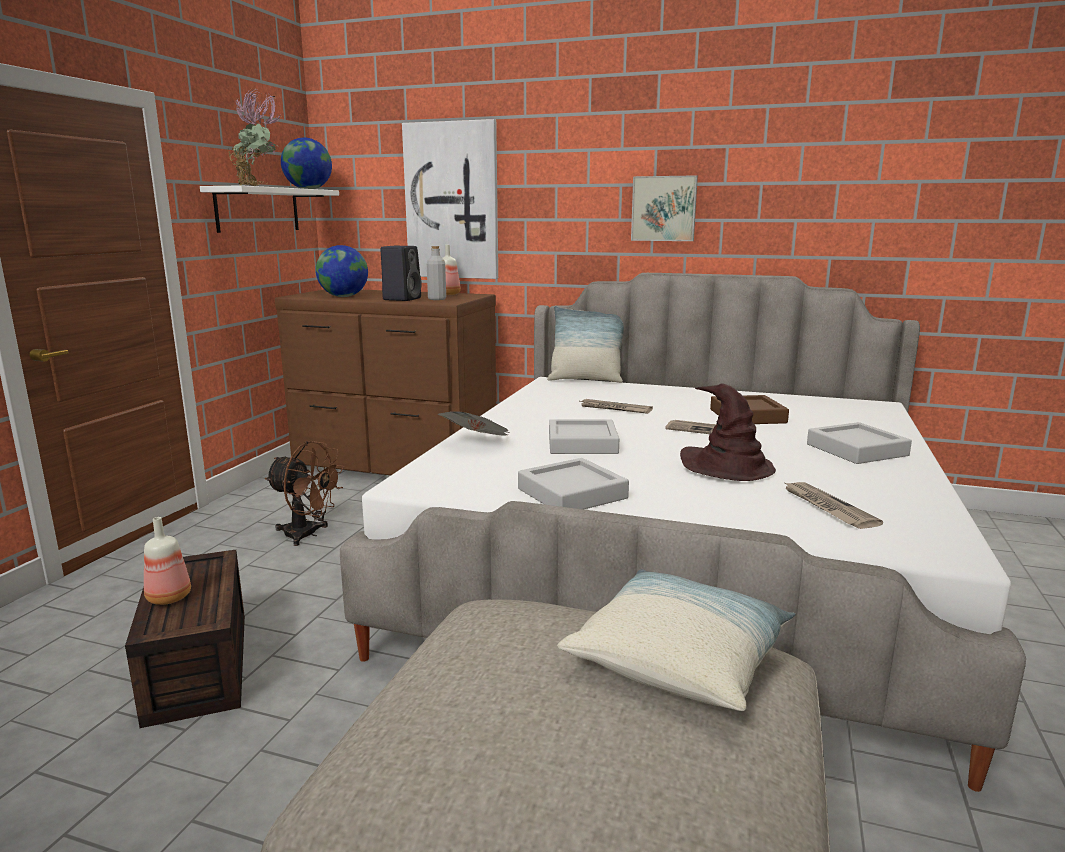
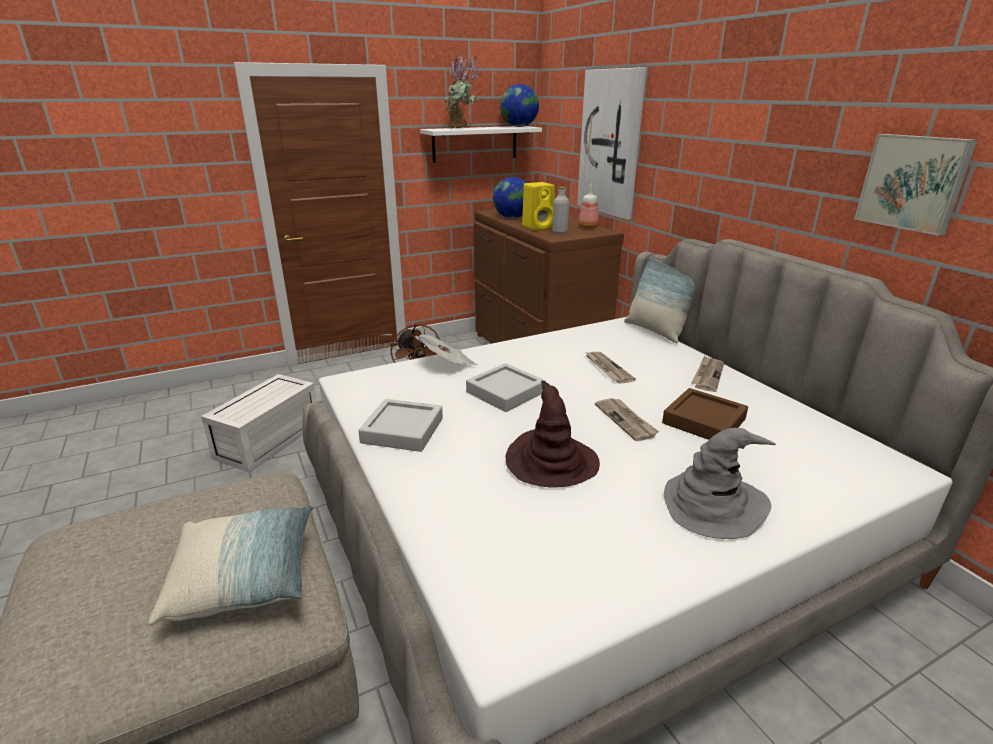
camera: 45 degrees right, 10 degrees up
(167, 598) = (249, 398): bottle -> none
(201, 666) = (269, 441): brown storage box -> white storage box
(402, 299) = (538, 227): black speaker -> yellow speaker
(664, 208) = (765, 172): picture -> picture (913, 182)
(827, 507) = (525, 540): newspaper -> newspaper (707, 375)
(856, 450) = (713, 505): grey tray -> grey hat

